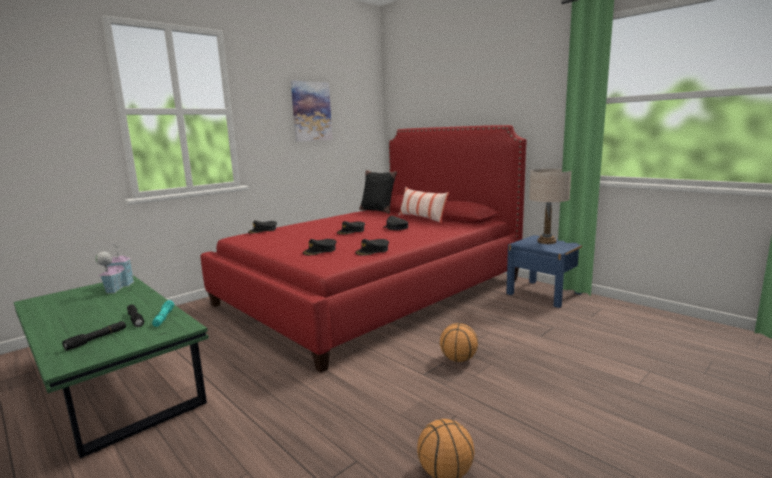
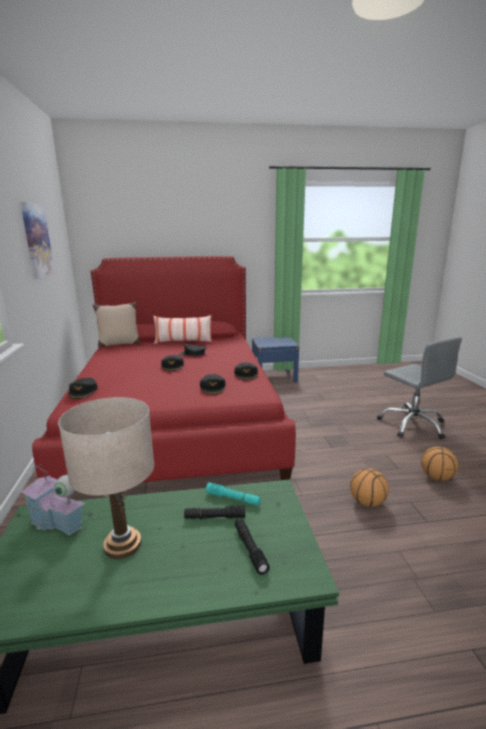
camera: 55 degrees left, 5 degrees up
(377, 211) = (119, 344): black pillow -> beige pillow
(458, 359) = (325, 430): basketball -> basketball (367, 503)
(547, 241) = (271, 340): beige table lamp -> beige table lamp (123, 544)
(587, 417) = (412, 425): none -> grey office chair

